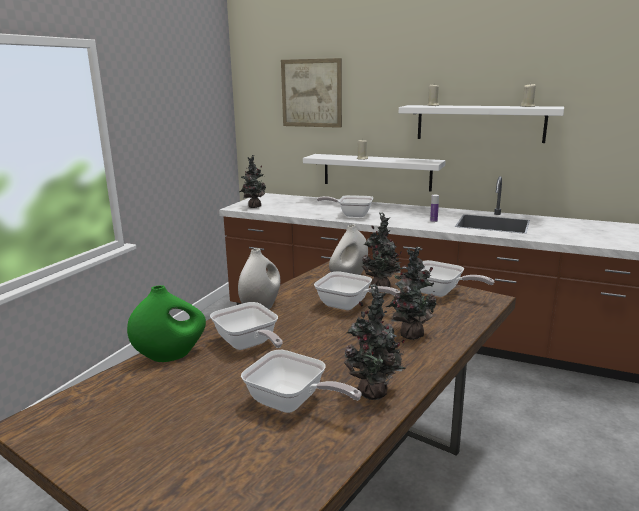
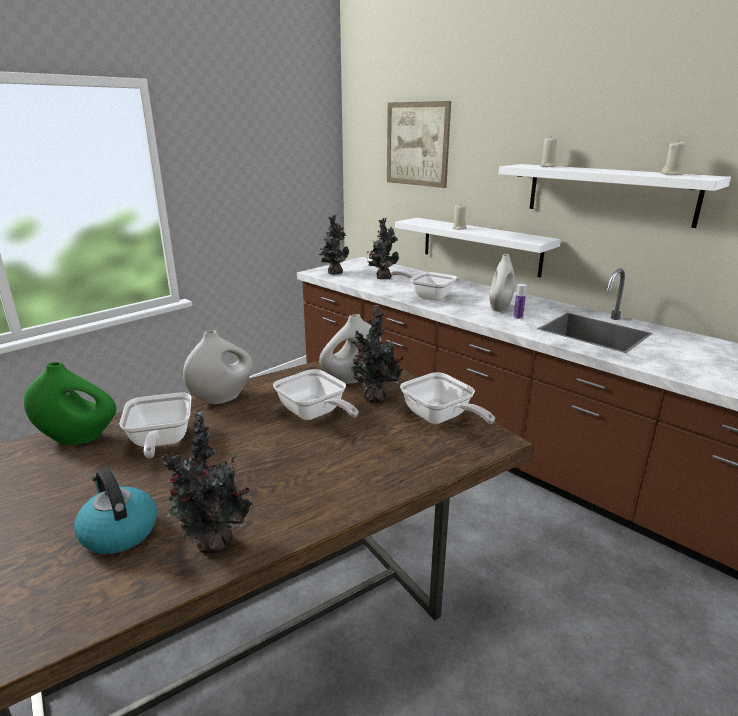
camera: 20 degrees right, 5 degrees up
(292, 403) = (119, 531): frying pan -> kettle
(409, 334) = (341, 469): potted plant -> potted plant (382, 277)
(414, 217) = (500, 308): none -> white vase

